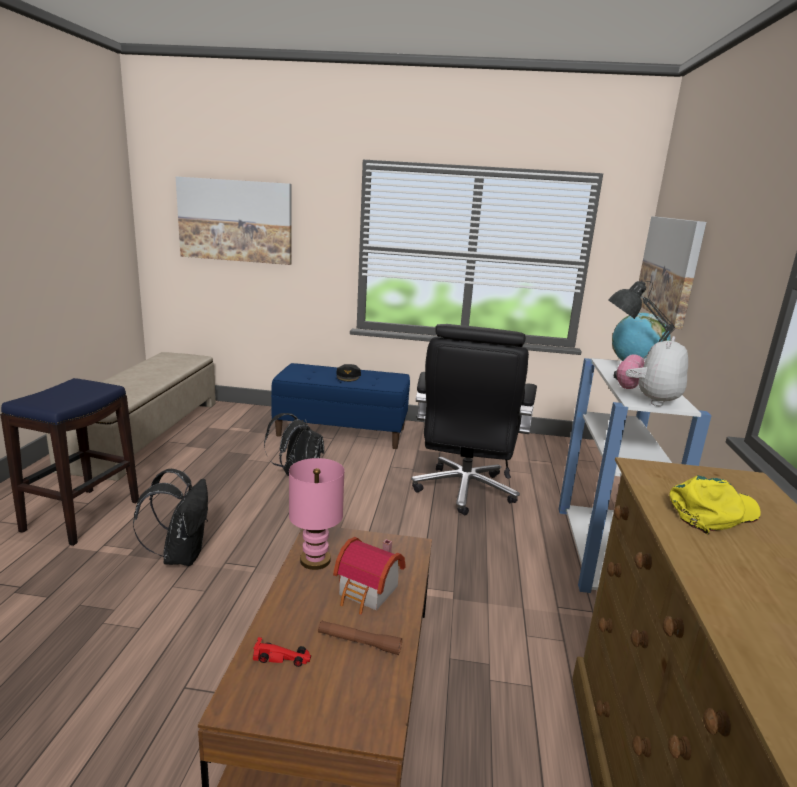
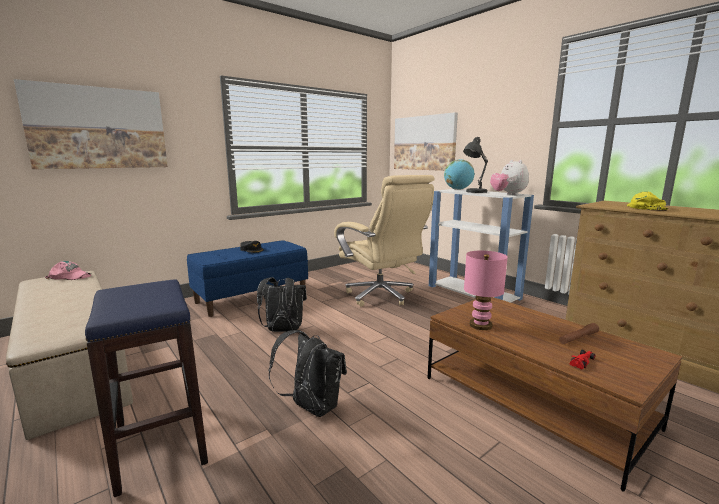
camera: 45 degrees left, 5 degrees down
(186, 357) = (70, 276): none -> pink cap
(368, 593) = (529, 323): toy house -> none
(464, 493) = (382, 297): black office chair -> beige office chair

